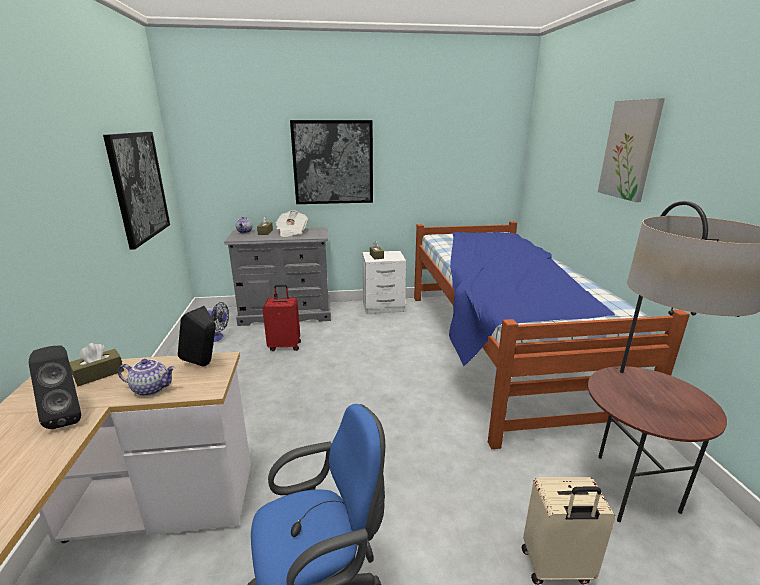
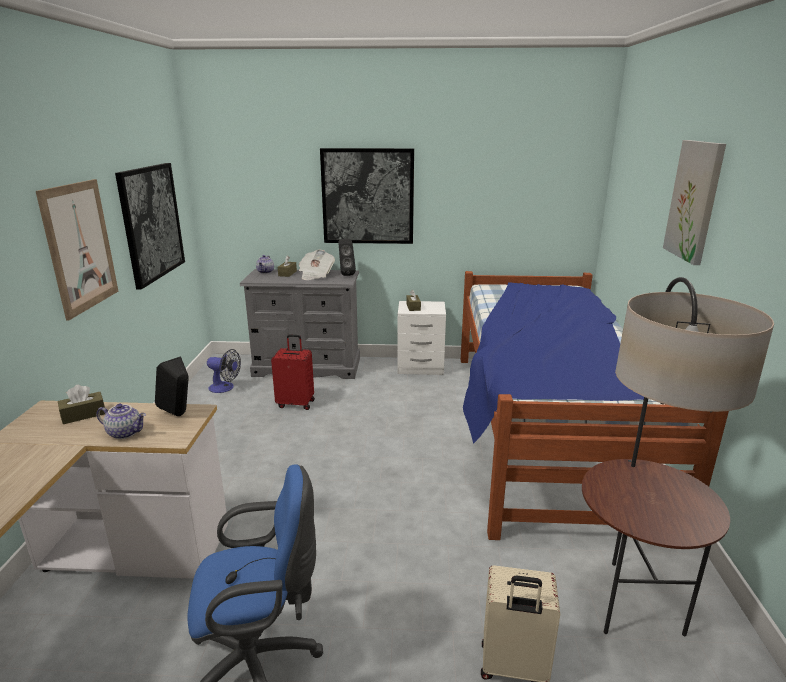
camera: 10 degrees right, 0 degrees up
(69, 416) = (50, 450): black speaker -> black speaker (346, 274)
(74, 205) = (80, 247): none -> picture

